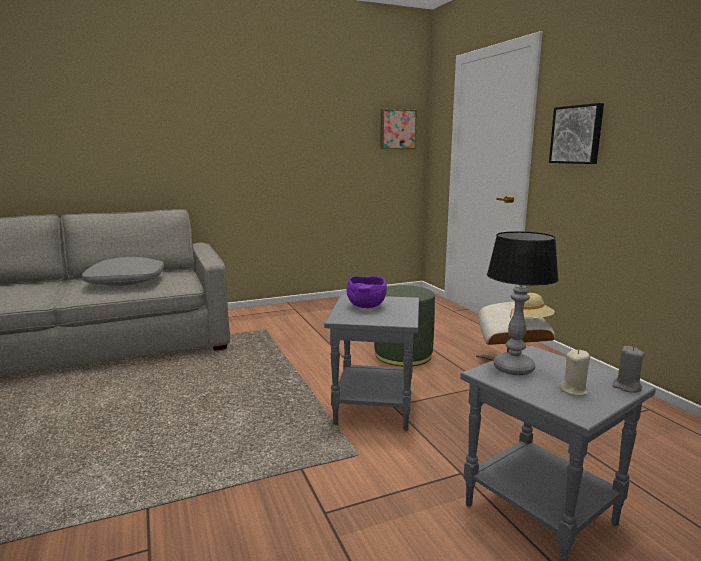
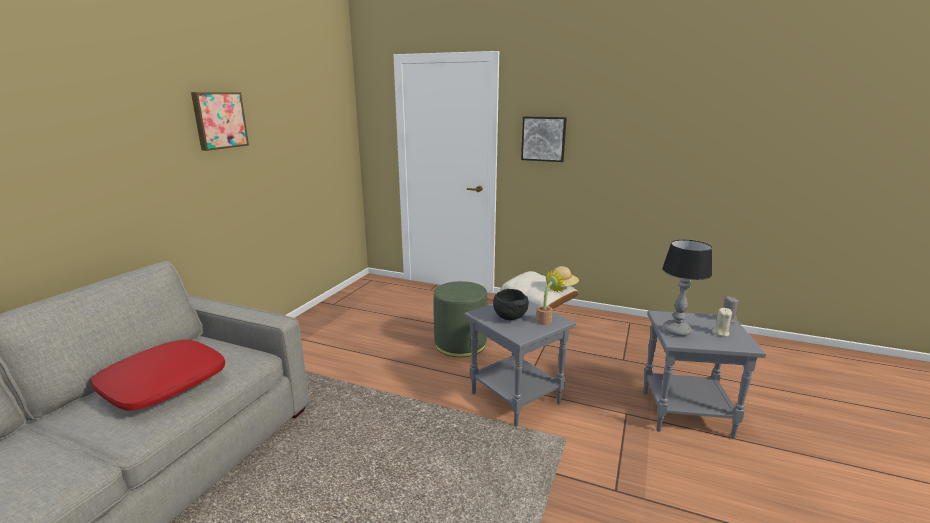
camera: 45 degrees left, 5 degrees up
(126, 281) = (164, 384): grey pillow -> red pillow
(366, 306) = (509, 317): purple bowl -> black bowl
(392, 317) = (546, 320): none -> potted plant
(397, 129) = (337, 124): picture -> picture (219, 120)

